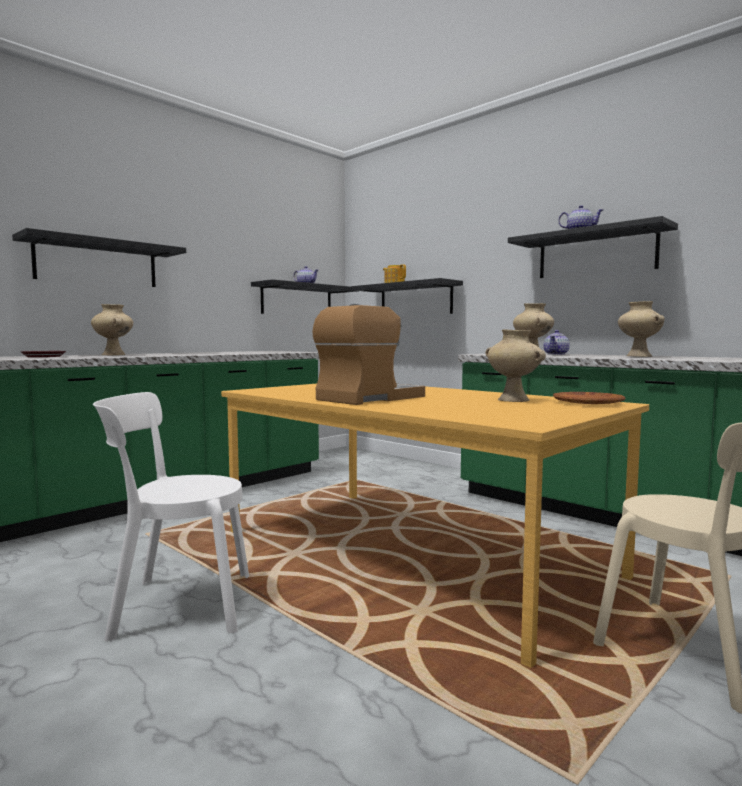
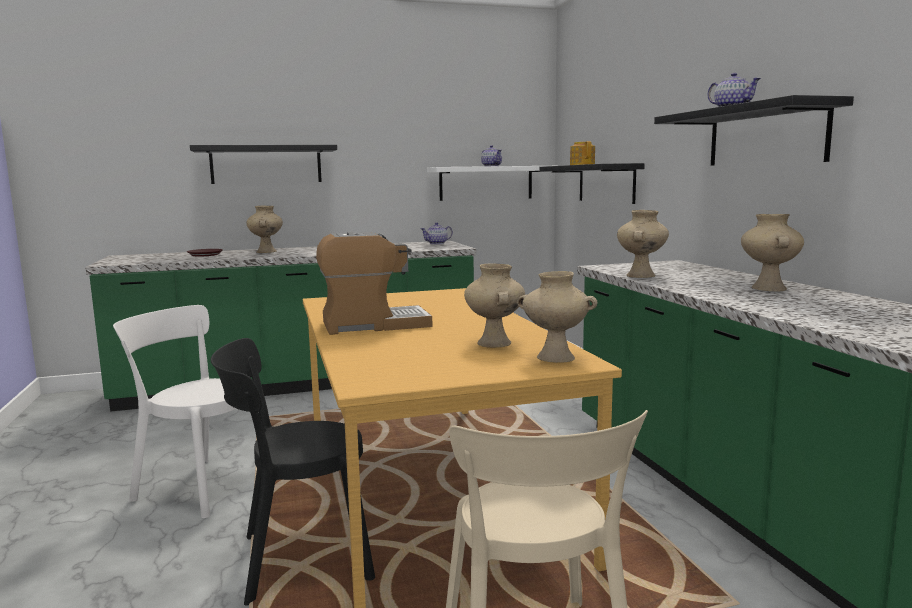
camera: 30 degrees right, 5 degrees up
(297, 300) = (486, 183): black shelf -> white shelf
(395, 638) = (298, 558): none -> black chair
(556, 354) = (699, 272): teapot -> teapot (437, 243)
(587, 403) = (554, 358): brown plate -> beige vase

